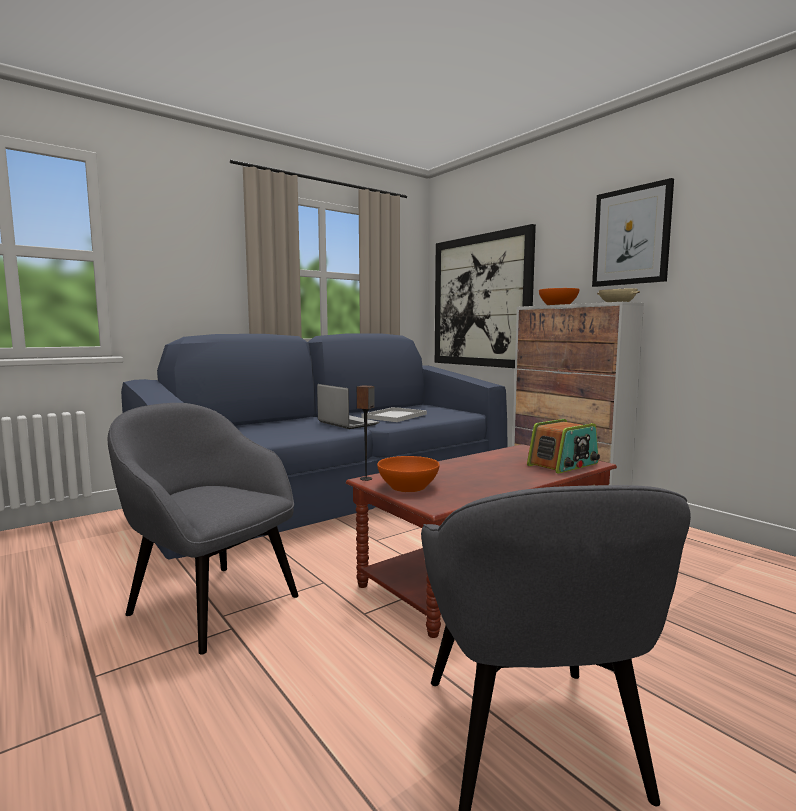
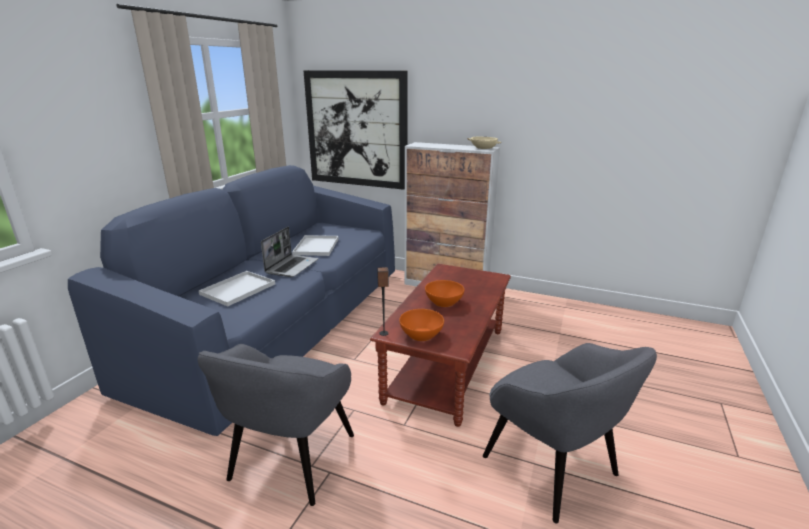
camera: 30 degrees left, 15 degrees up
(211, 603) = (291, 459): grey armchair -> grey armchair turned 75 degrees counterclockwise
(275, 429) = (238, 288): none -> white tray
(346, 423) = (292, 266): laptop -> laptop turned 90 degrees clockwise
(558, 305) = (437, 145): orange bowl -> orange bowl (444, 302)
(563, 464) = (484, 283): radio -> none
(631, 236) = (489, 95): picture -> none

